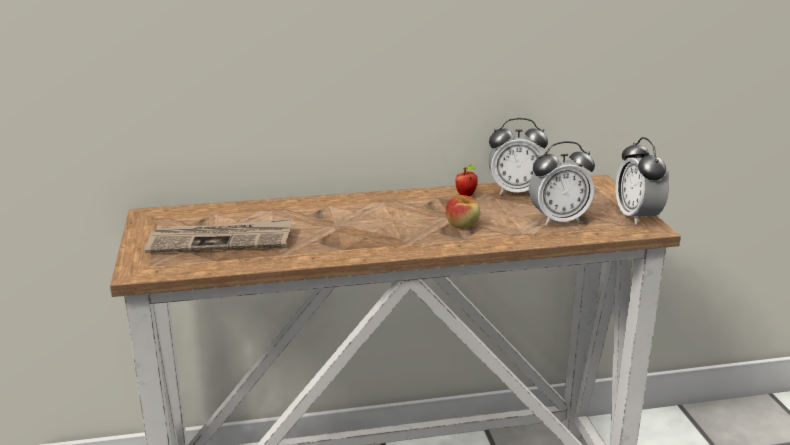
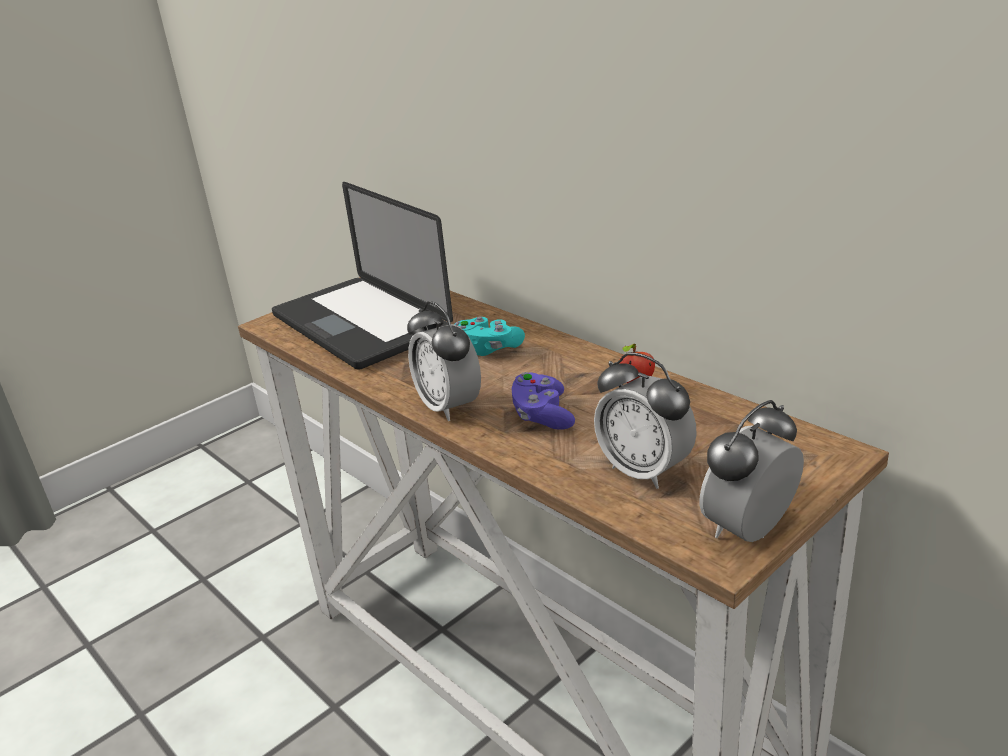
camera: 60 degrees right, 5 degrees up
(221, 240) = (360, 324): newspaper -> laptop
(348, 214) = (488, 348): none -> turquoise game controller
(462, 225) = (542, 416): apple -> purple game controller
(515, 191) = (698, 409): alarm clock -> alarm clock (449, 407)

